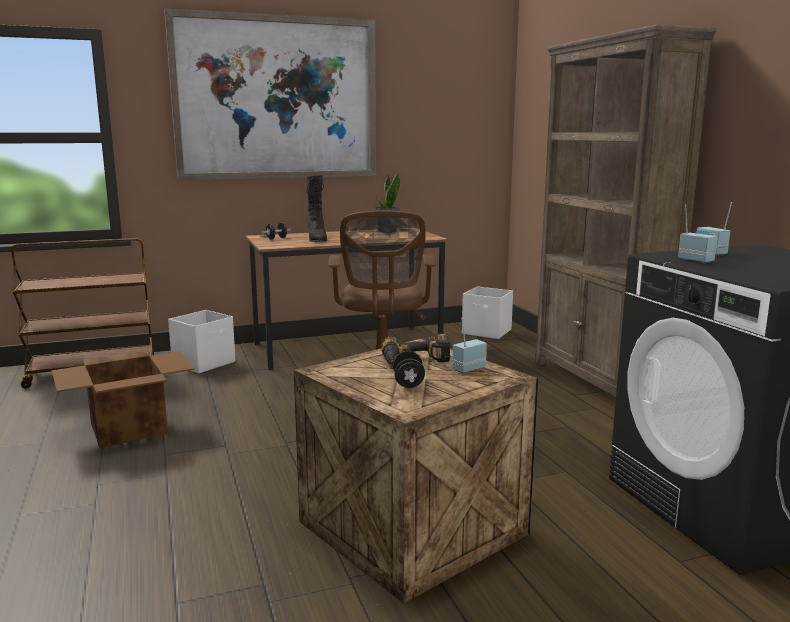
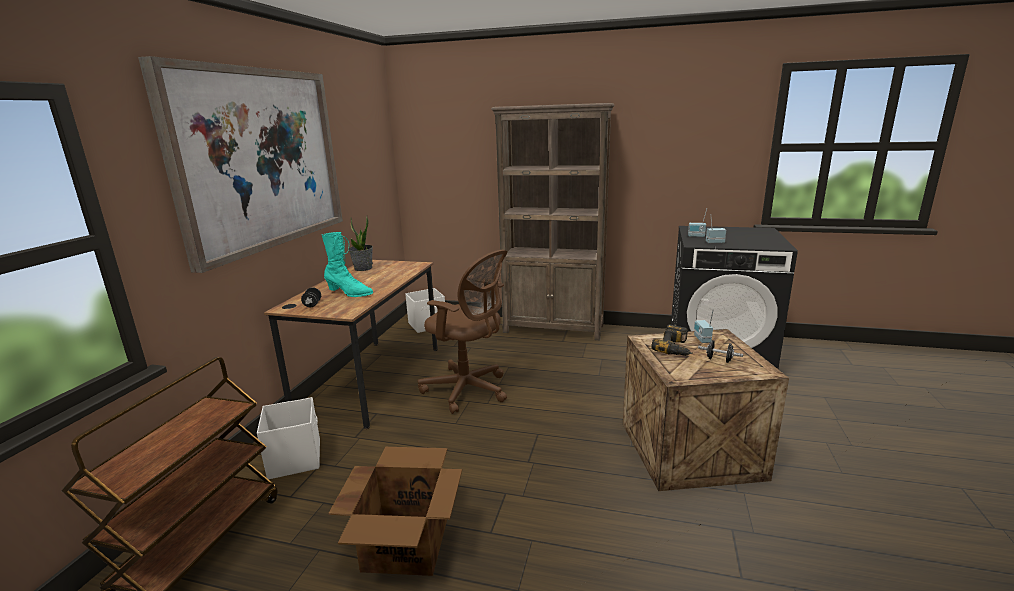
camera: 55 degrees left, 5 degrees up
(317, 239) = (349, 293): black boot -> turquoise boot

